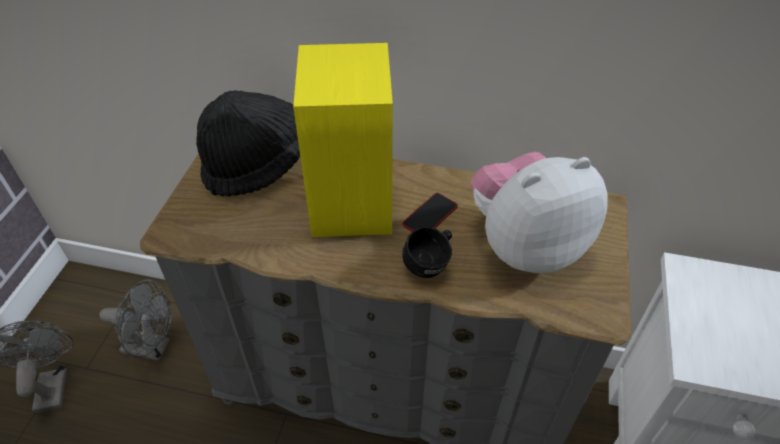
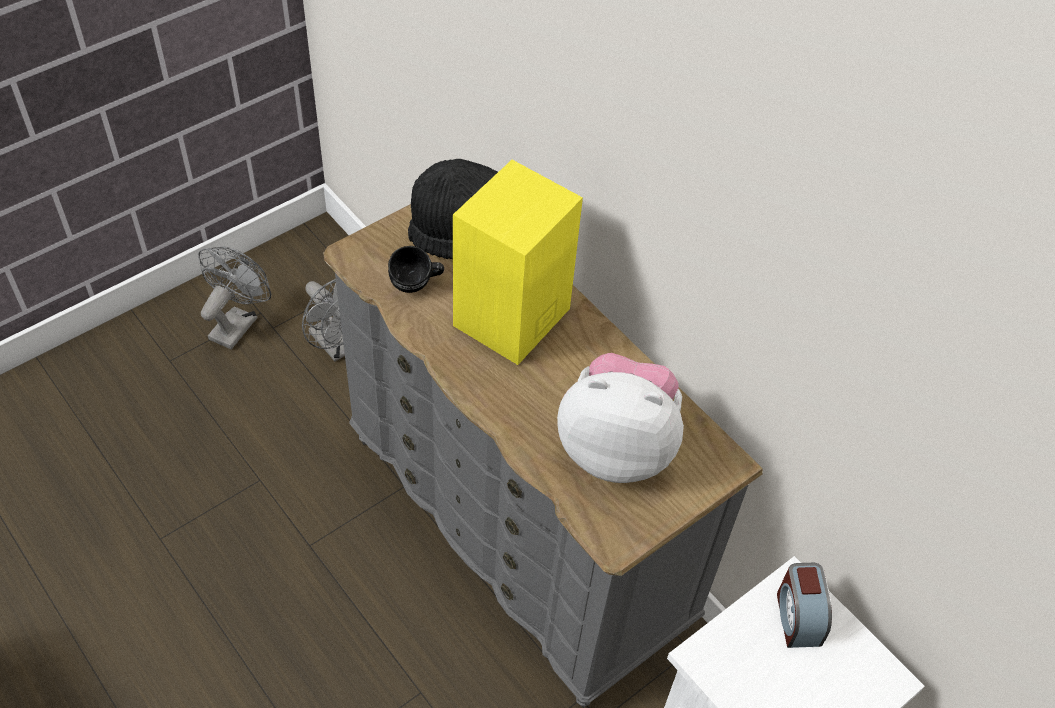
camera: 35 degrees right, 5 degrees up
(430, 216) = (564, 370): phone -> none
(431, 265) = (522, 410): black mug -> black mug (416, 285)
(711, 289) = (797, 617): none -> alarm clock

